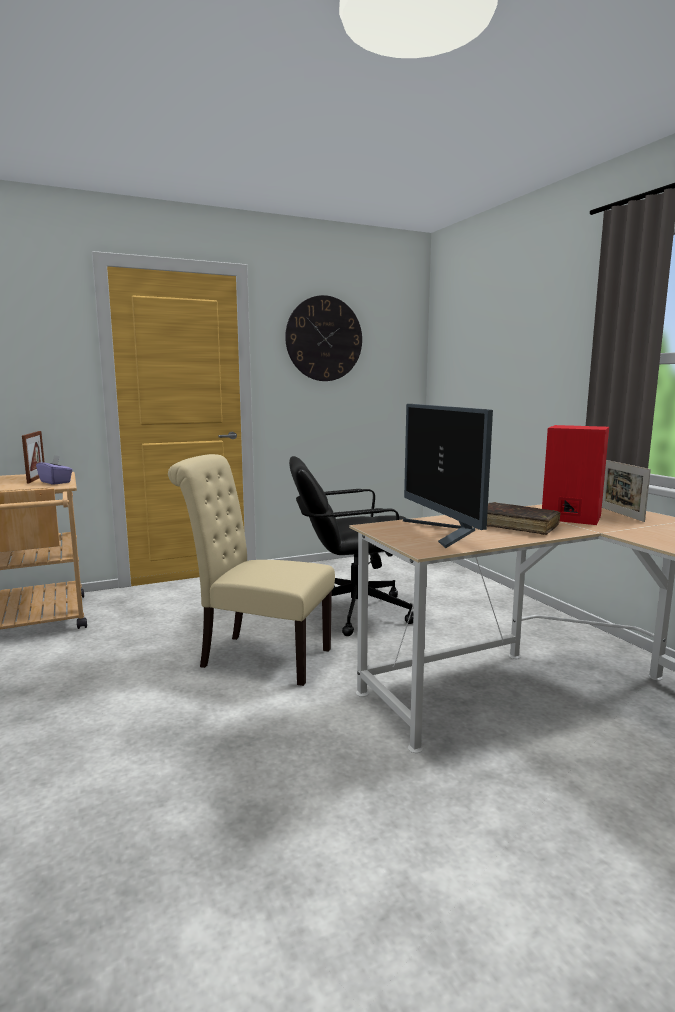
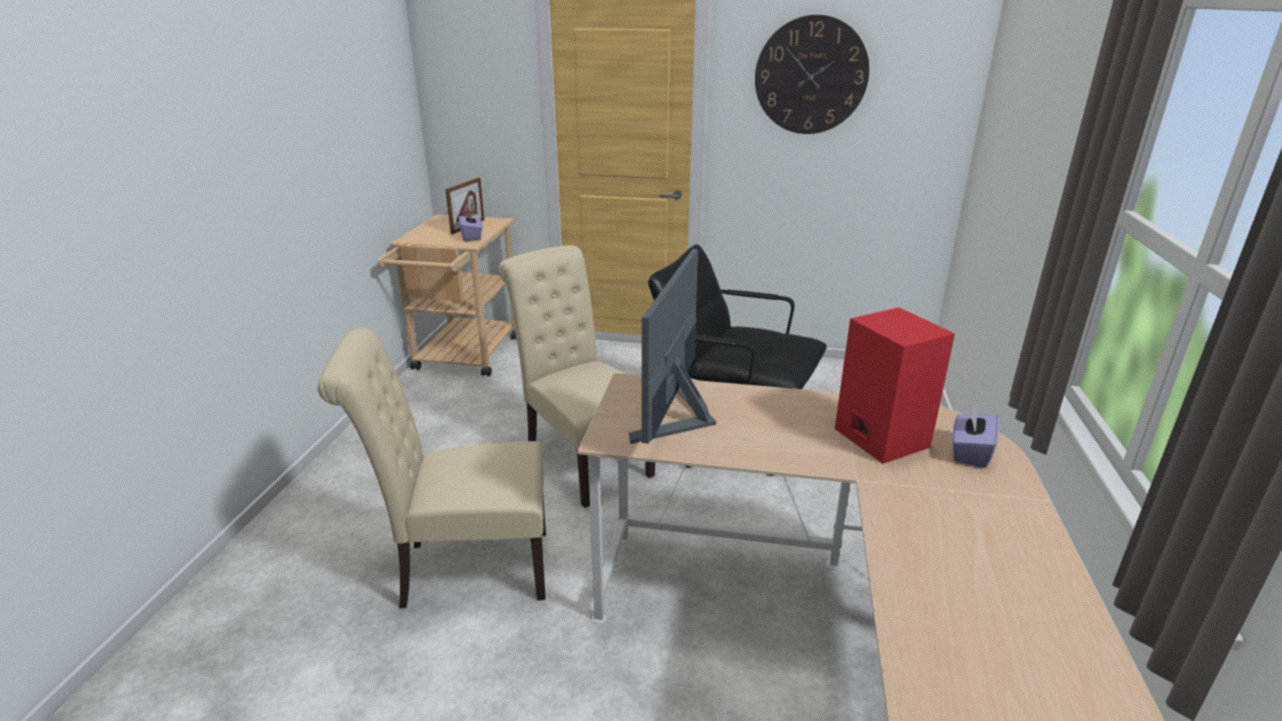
camera: 35 degrees right, 15 degrees up
(253, 766) = (465, 569): none -> beige chair
(517, 526) = (778, 432): brown book -> none
(621, 514) = (969, 452): picture frame -> purple tissue box

